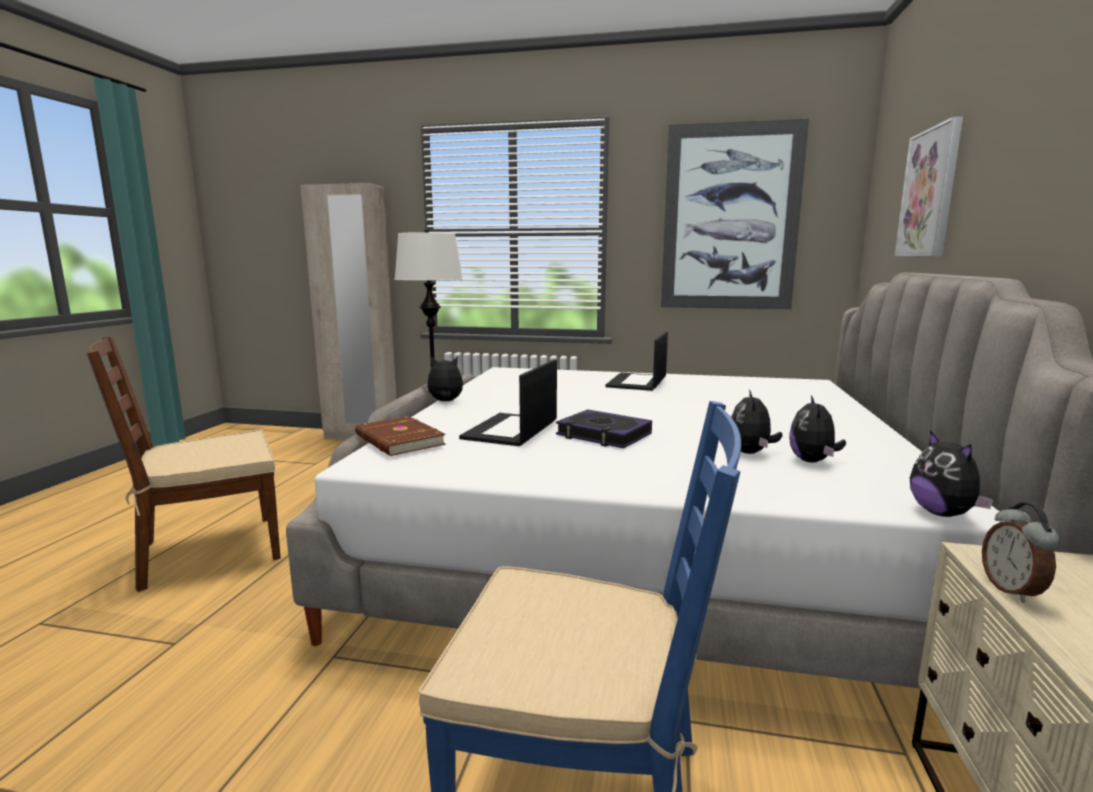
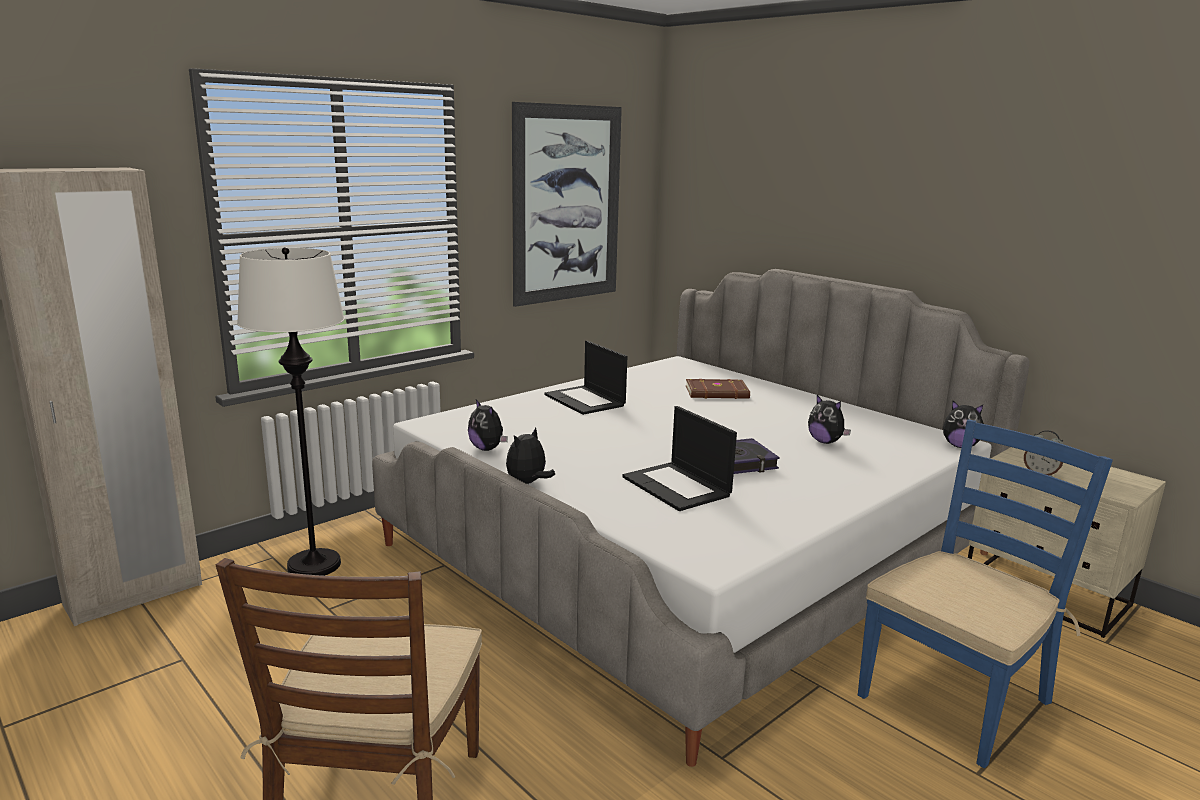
camera: 55 degrees left, 5 degrees up
(398, 440) = (659, 534): brown book -> brown book (717, 393)
(813, 461) = (858, 435): plush toy -> plush toy (487, 448)
(929, 193) = (775, 205): picture -> none

